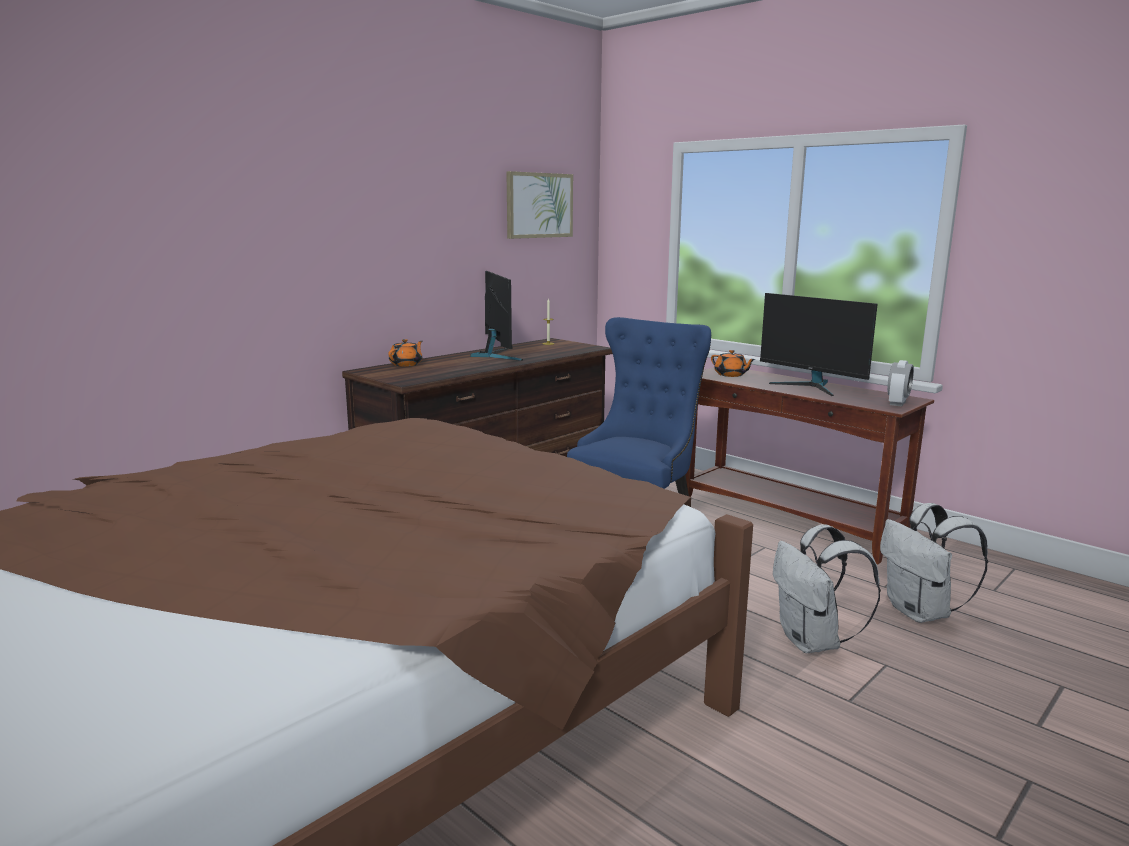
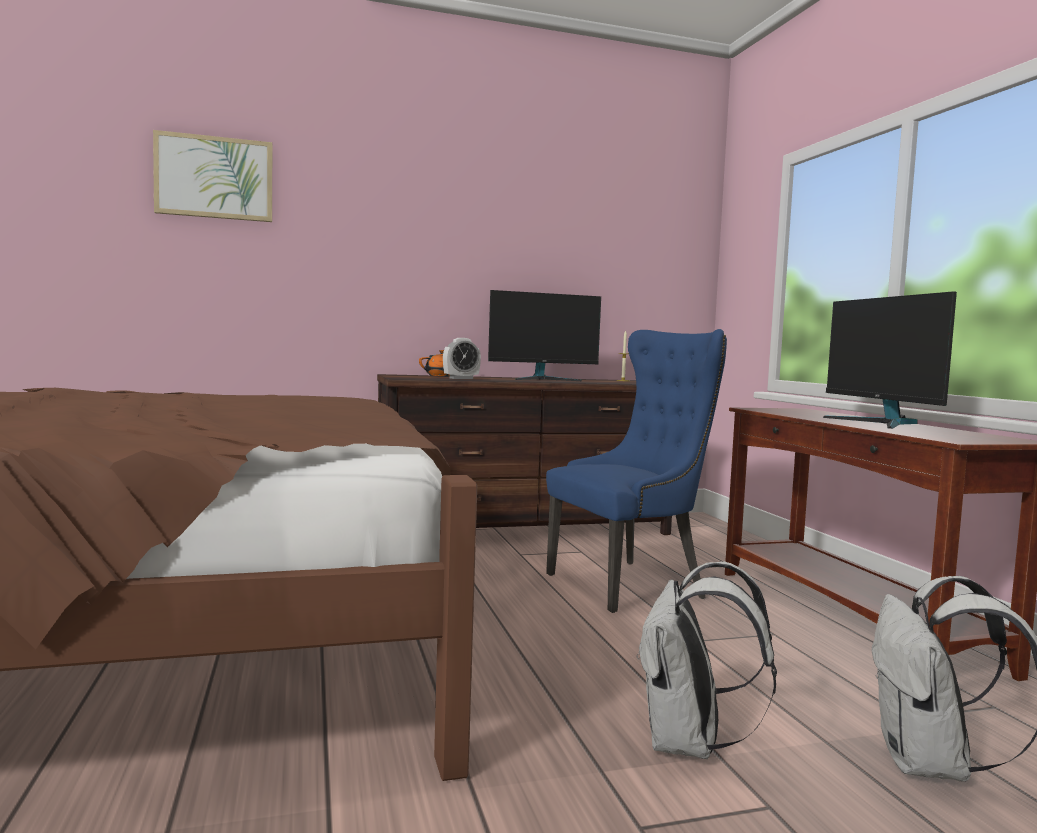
camera: 30 degrees right, 10 degrees down
(495, 355) = (543, 379): monitor -> monitor turned 60 degrees clockwise
(539, 205) = (633, 236): picture -> picture (214, 178)
(731, 375) = (791, 411): orange teapot -> none
(897, 403) = (982, 439): alarm clock -> alarm clock (461, 378)

